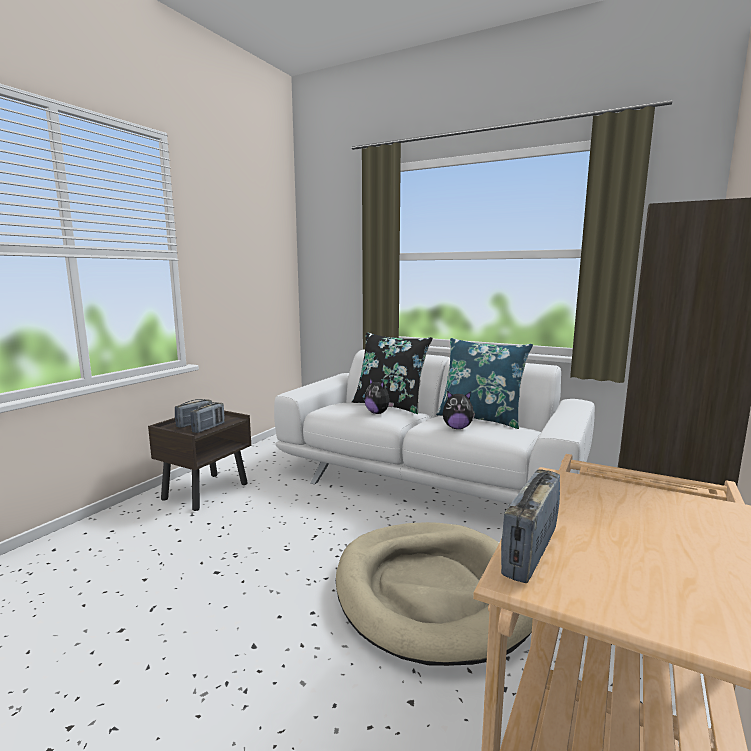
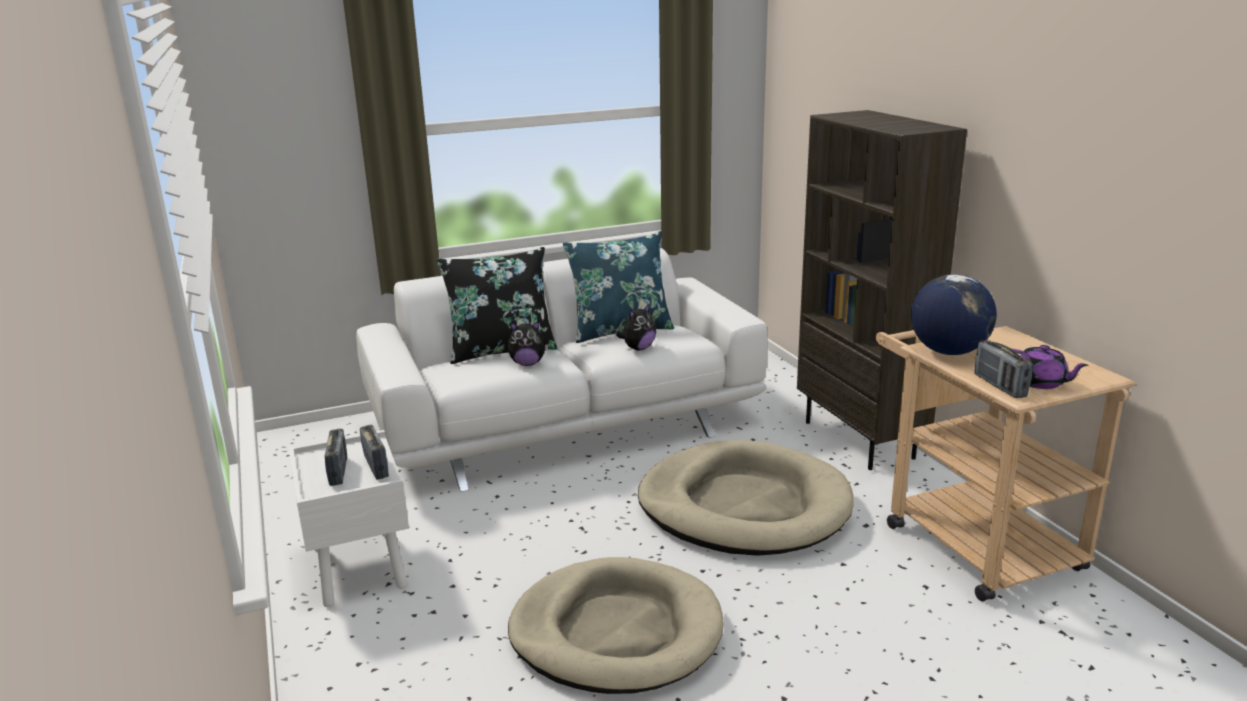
camera: 50 degrees left, 10 degrees up
(196, 606) = (616, 631): none -> beige dog bed
(206, 491) = (358, 567): brown nightstand -> white nightstand
(578, 492) = (948, 352): none -> globe
(612, 585) = (1040, 383): none -> purple teapot

